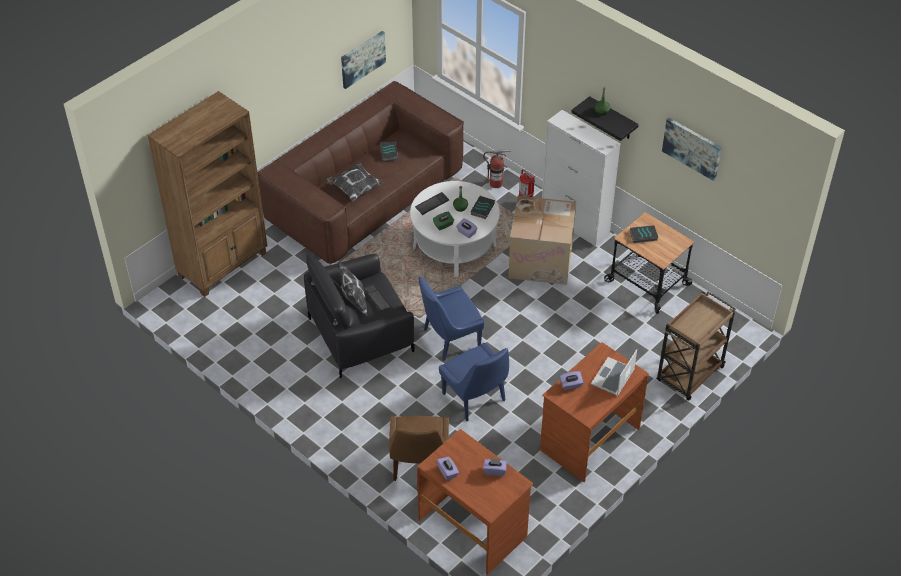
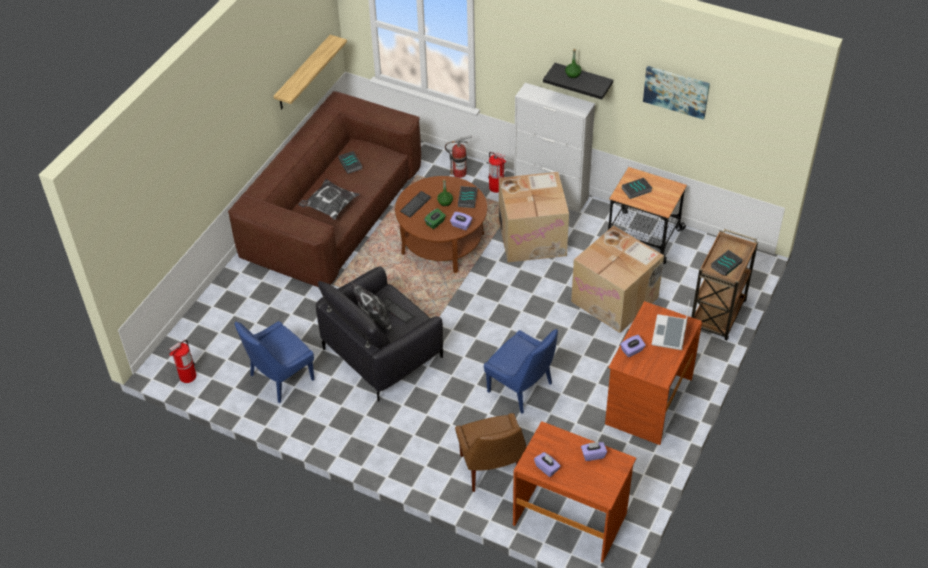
camera: 15 degrees left, 0 degrees up
(181, 315) = (187, 376): none -> fire extinguisher
(224, 265) = (213, 315): brown bookcase -> none
(362, 59) = (303, 73): picture -> shelf
(449, 339) = (473, 336): blue chair -> blue chair (280, 378)
(454, 246) = (442, 243): white coffee table -> brown coffee table
(597, 337) = (616, 299): none -> cardboard box
(695, 325) = (725, 264): none -> book

